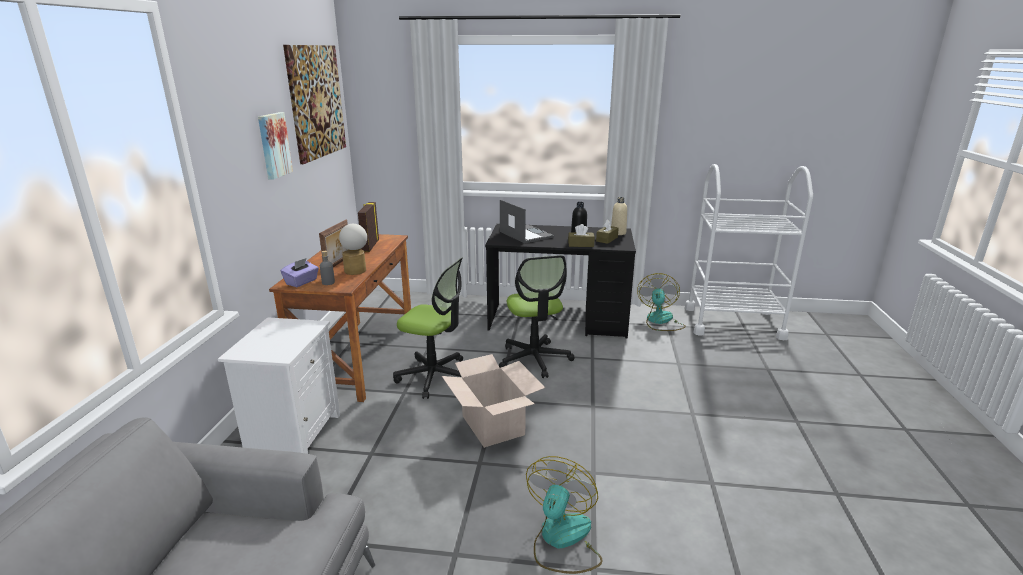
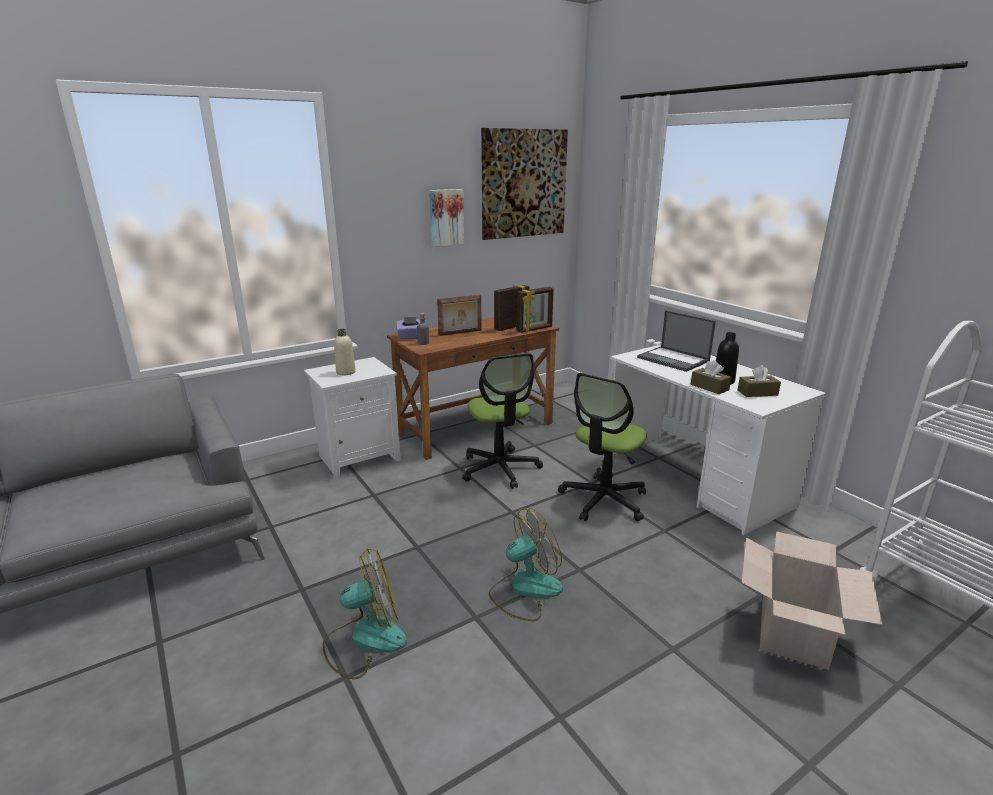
camera: 50 degrees right, 0 degrees up
(356, 269) = (460, 340): table lamp -> none
(393, 242) = (534, 329): none -> picture frame
(492, 425) = (473, 528): cardboard box -> cardboard box (792, 631)
(525, 234) = (674, 359): laptop -> laptop turned 120 degrees clockwise
(558, 321) = (695, 480): black desk -> white desk
(618, 233) = (792, 391): beige bottle -> beige bottle (346, 372)
(660, 321) = (830, 541): fan -> fan (525, 590)

